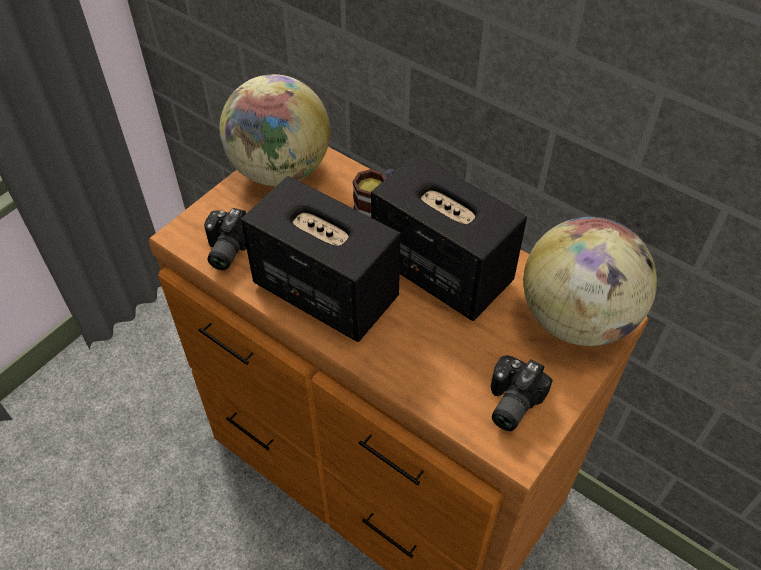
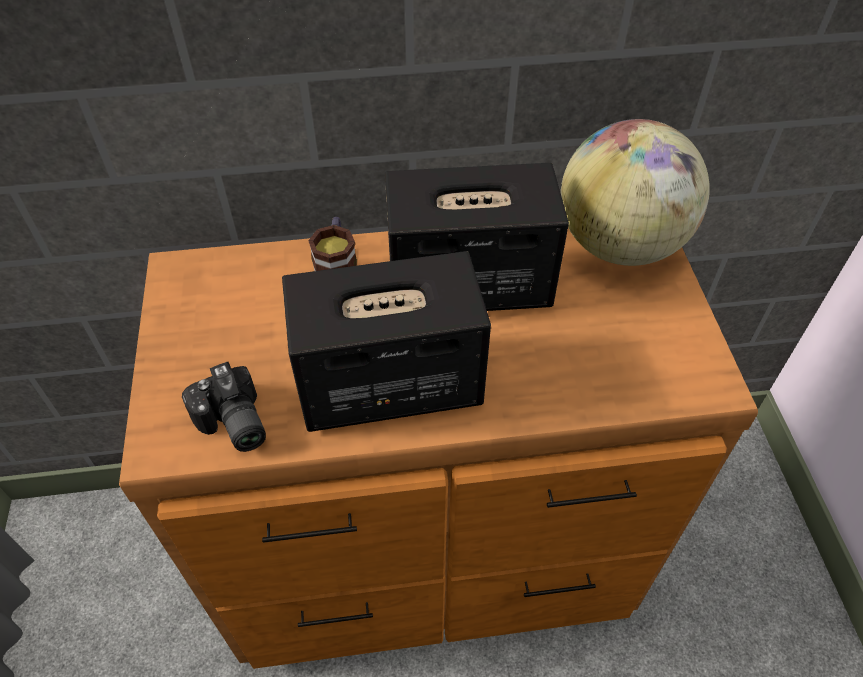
camera: 45 degrees left, 0 degrees up
(280, 171) = (193, 303): globe -> none
(509, 402) = (658, 351): camera -> none

